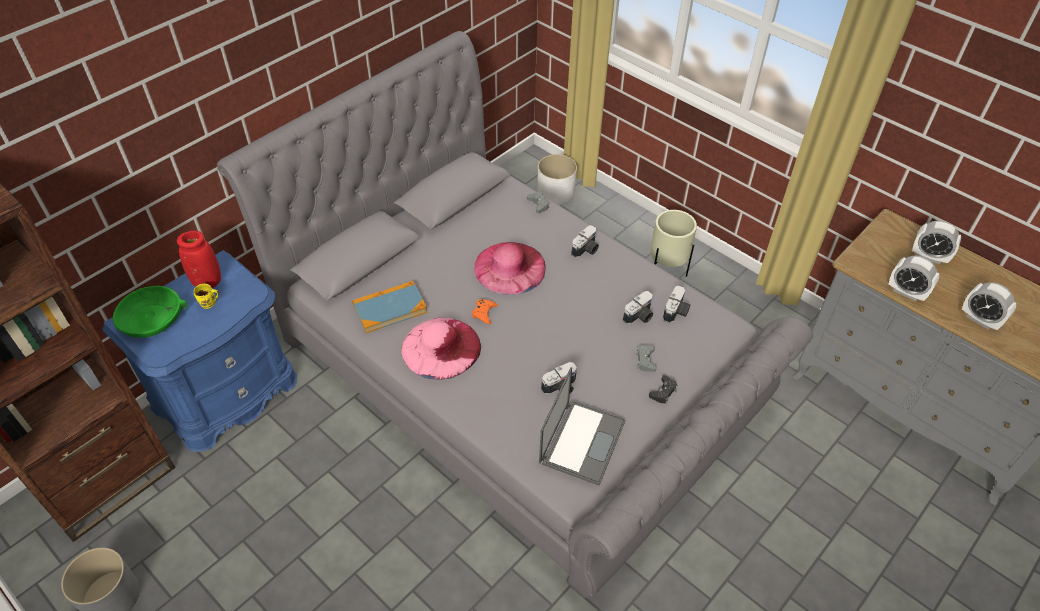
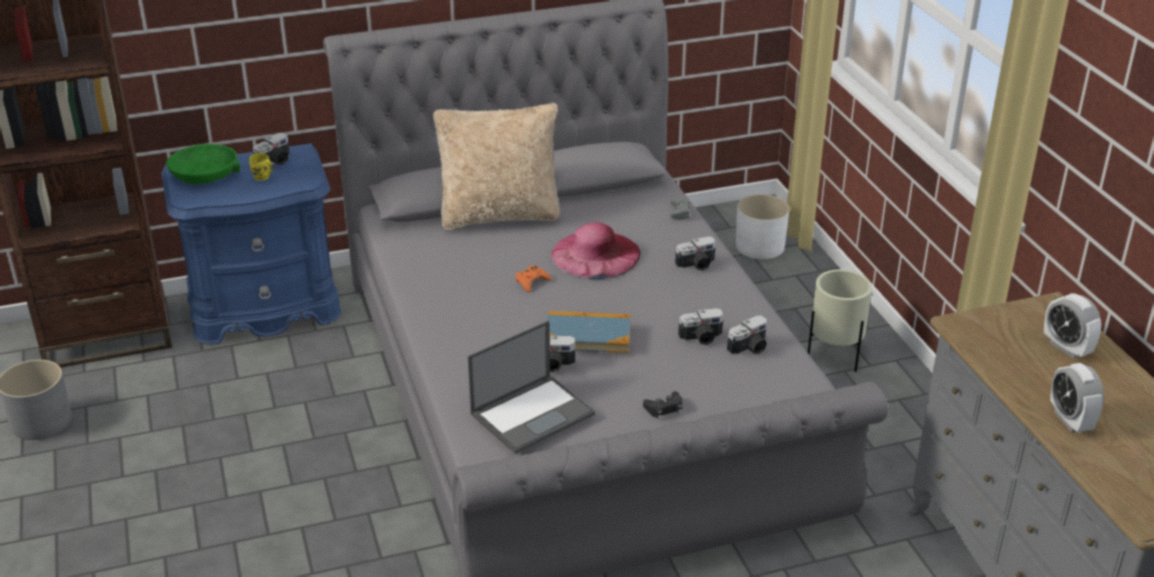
camera: 30 degrees right, 15 degrees down
(207, 282) = (275, 161): red vase -> camera
(390, 308) = (440, 249): book -> book (587, 335)
(412, 258) = (501, 218): none -> beige pillow
(441, 347) = (461, 294): pink hat -> none
(645, 360) = (671, 376): grey game controller -> none
(906, 292) = (996, 368): alarm clock -> none

